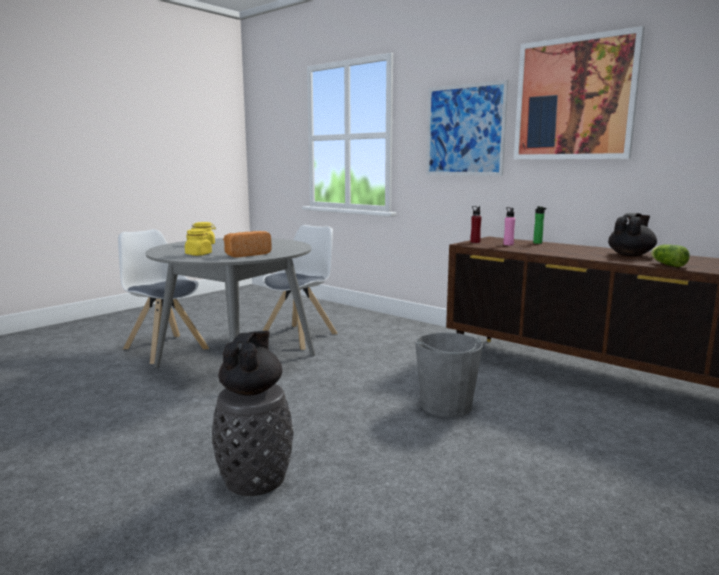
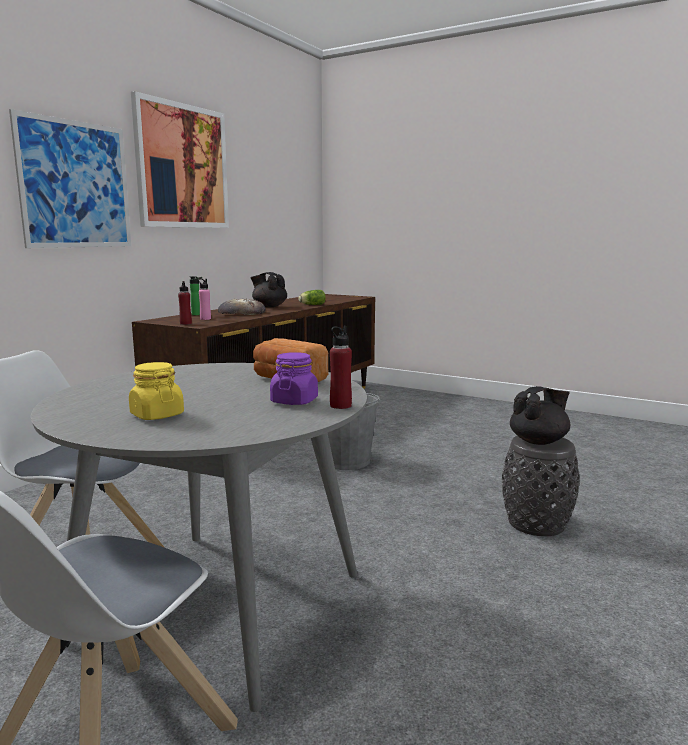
camera: 100 degrees left, 0 degrees up
(179, 258) = (340, 406): none -> red bottle
(198, 254) = (294, 401): yellow jar -> purple jar
(252, 390) = (539, 441): black teapot -> black teapot turned 150 degrees clockwise
(563, 249) = (241, 312): none -> bread

